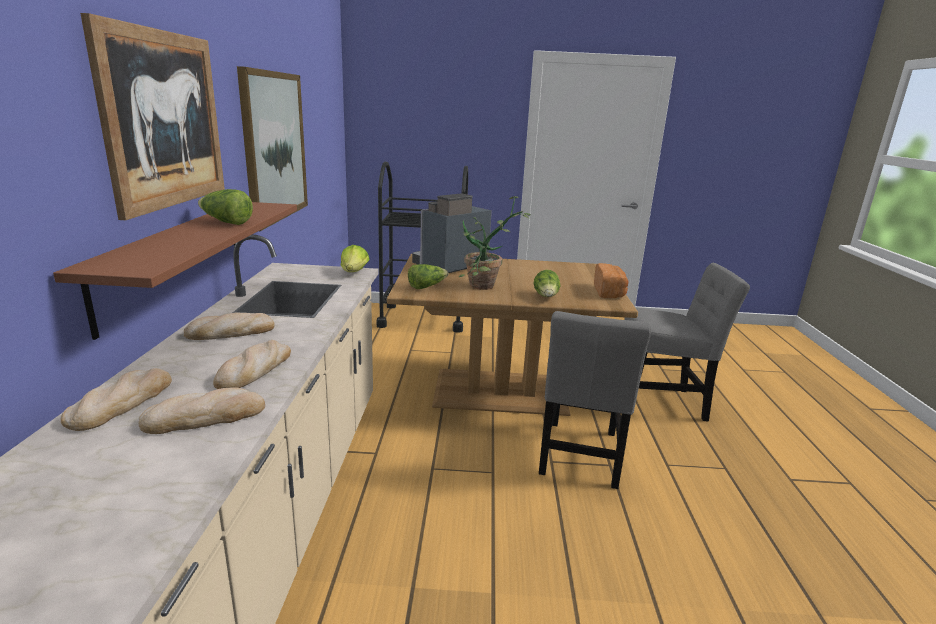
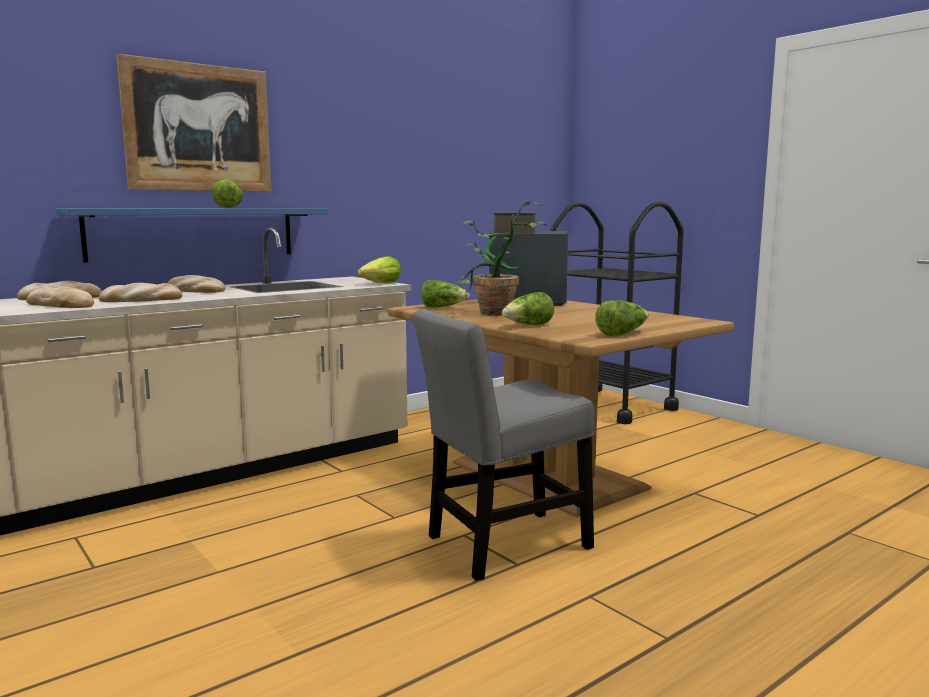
camera: 50 degrees right, 10 degrees down
(176, 258) = (193, 233): brown shelf -> blue shelf
(274, 147) = (380, 170): picture -> none
(609, 292) = (621, 334): bread -> lettuce
(662, 403) = (744, 556): grey chair -> none

